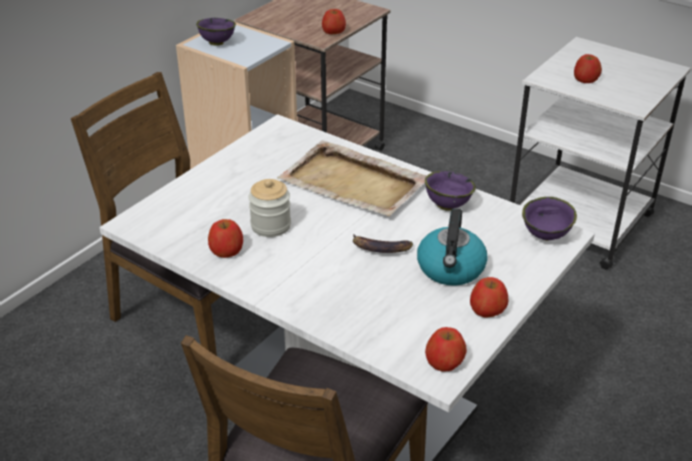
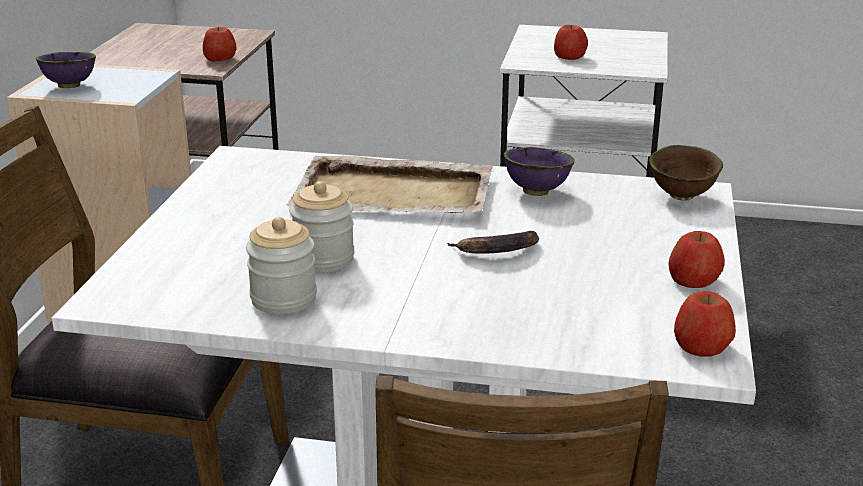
camera: 25 degrees left, 10 degrees down
(226, 250) = (283, 299): apple -> jar
(451, 269) = (607, 251): kettle -> none
(547, 236) = (683, 196): purple bowl -> brown bowl

